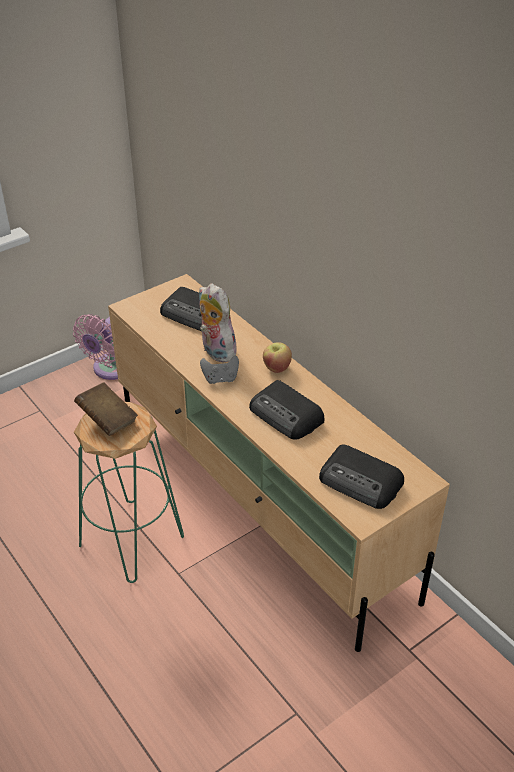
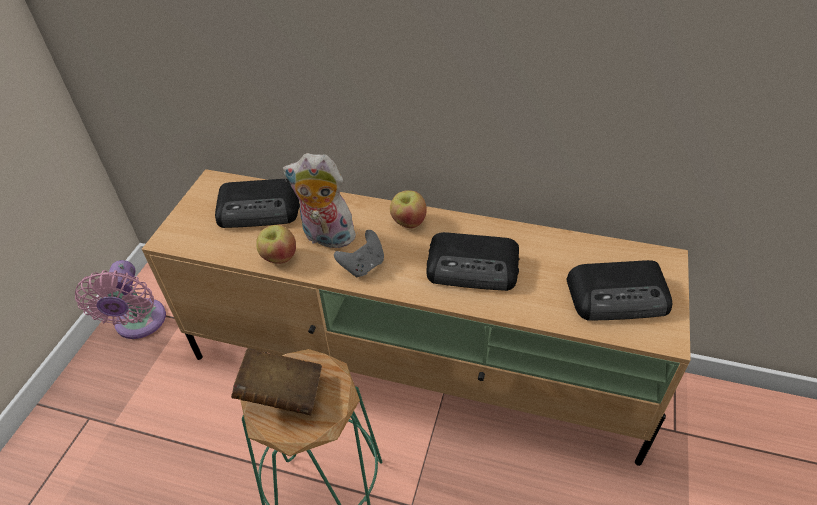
camera: 35 degrees left, 5 degrees up
(177, 349) = (279, 257): none -> apple

